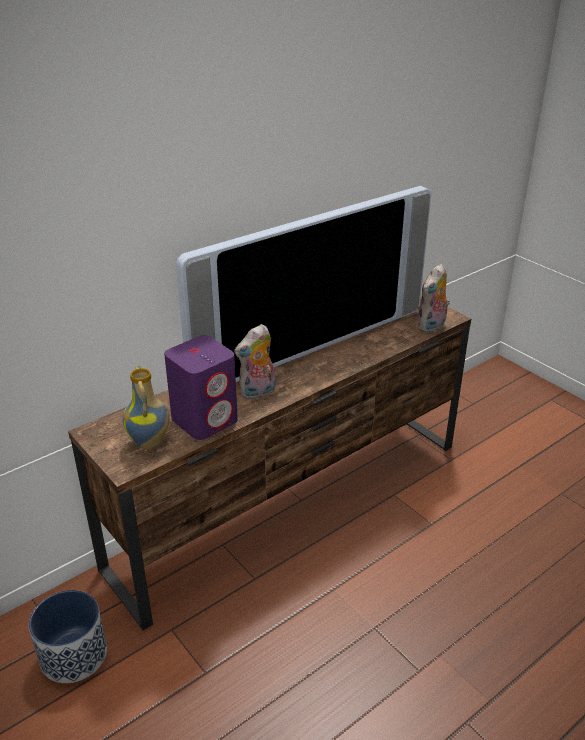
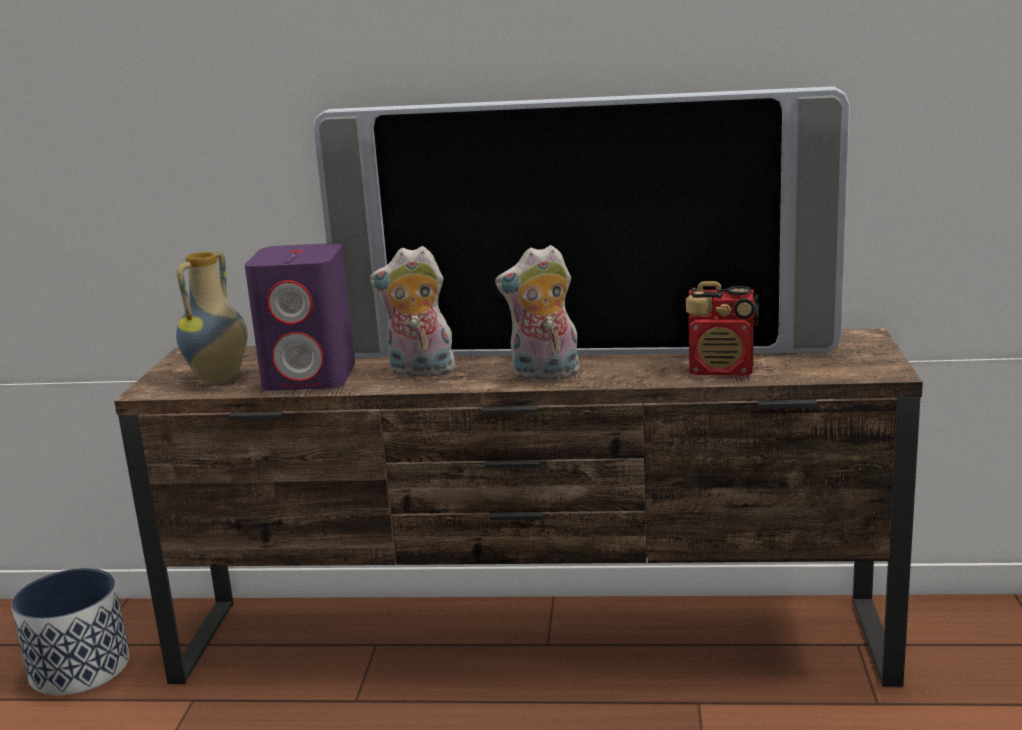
camera: 45 degrees right, 15 degrees down
(392, 339) = (722, 371): none -> radio
(431, 327) = (822, 373): plush toy -> plush toy (544, 375)

